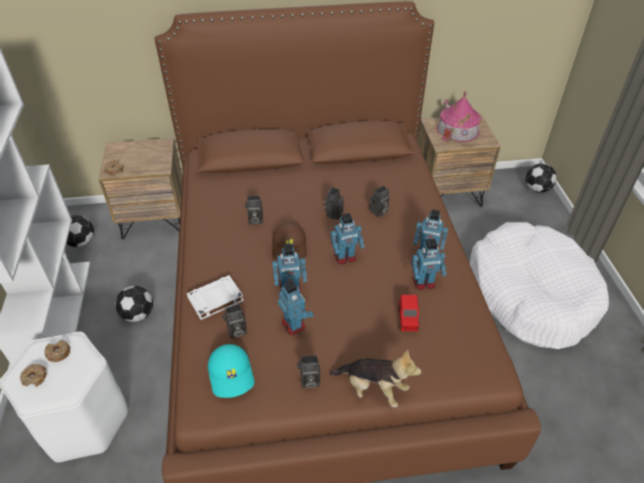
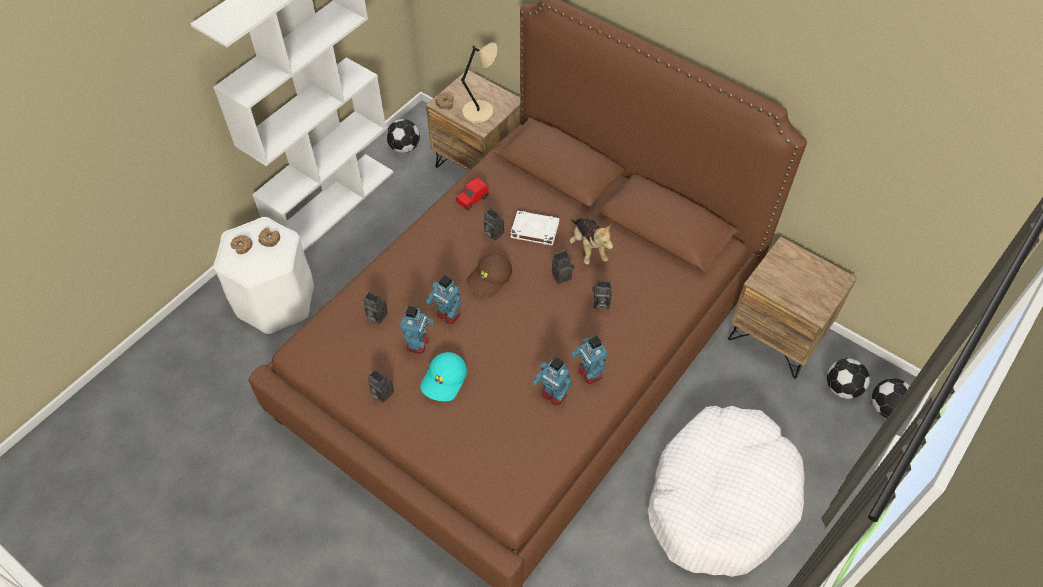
camera: 45 degrees right, 10 degrees up
(138, 314) = (384, 245): football -> football (843, 388)
(148, 160) = (480, 111): none -> beige table lamp
(215, 300) = (390, 280): white book -> white book (534, 230)
(232, 375) = (339, 345): turquoise cap -> turquoise cap (444, 380)
(345, 257) = (520, 322): toy robot -> none
(373, 389) = (414, 437): plush toy -> plush toy (588, 248)
(407, 319) = (502, 411): red toy car -> red toy car (472, 199)
(457, 129) = (802, 276): toy house -> none

